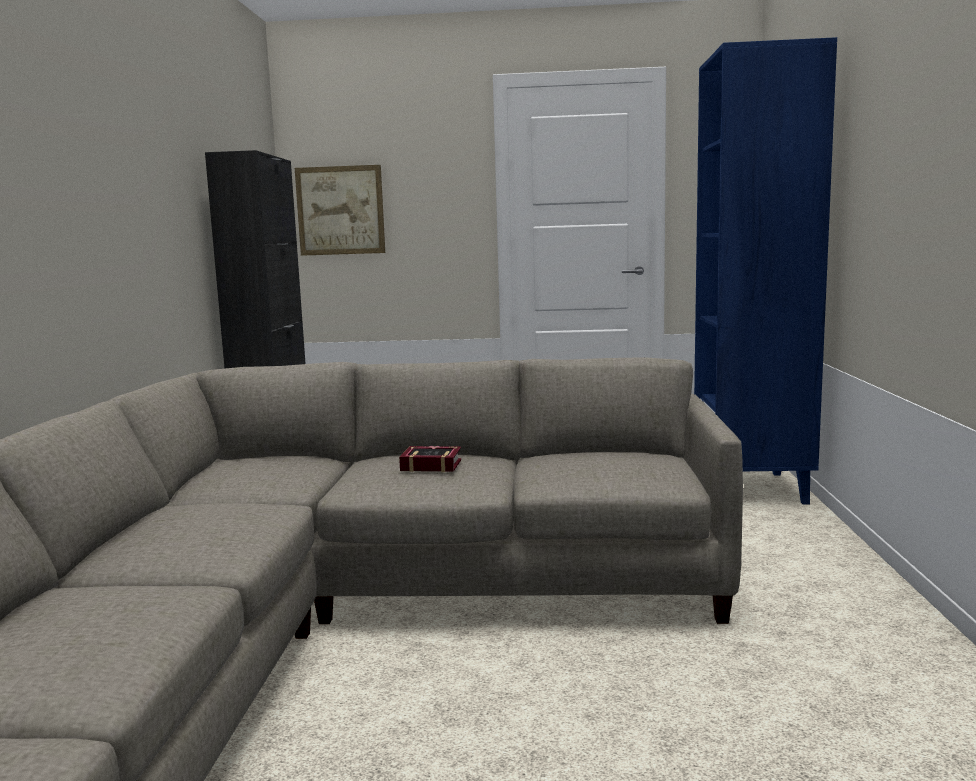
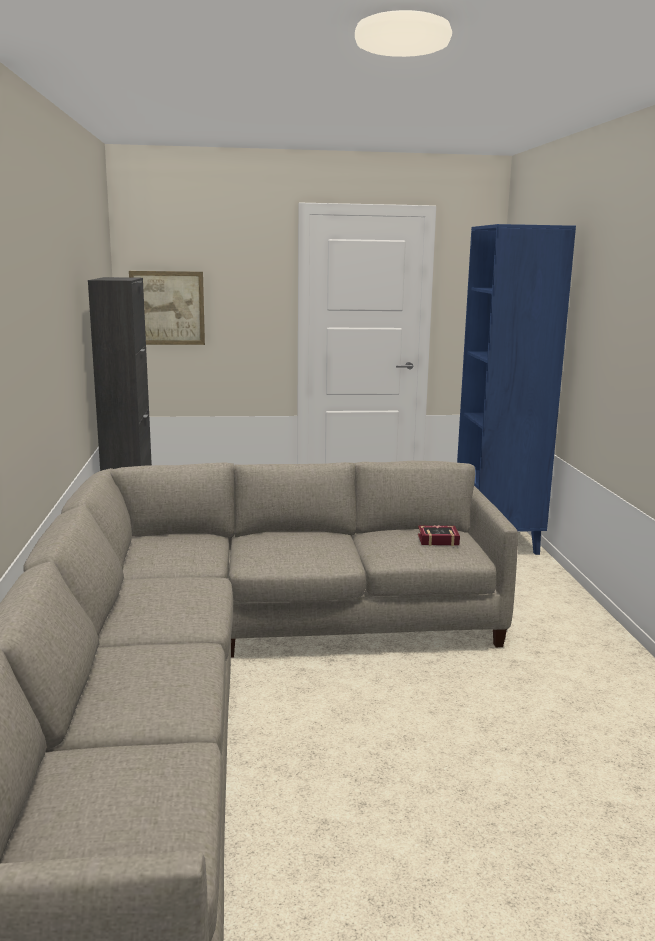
camera: 10 degrees left, 5 degrees up
(429, 465) = (299, 543): book -> book (436, 539)

